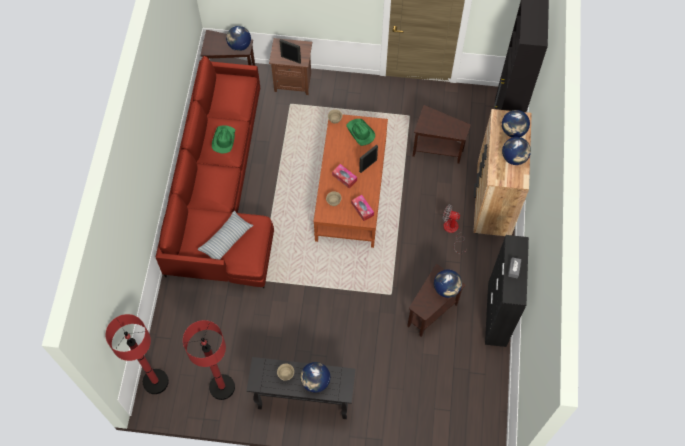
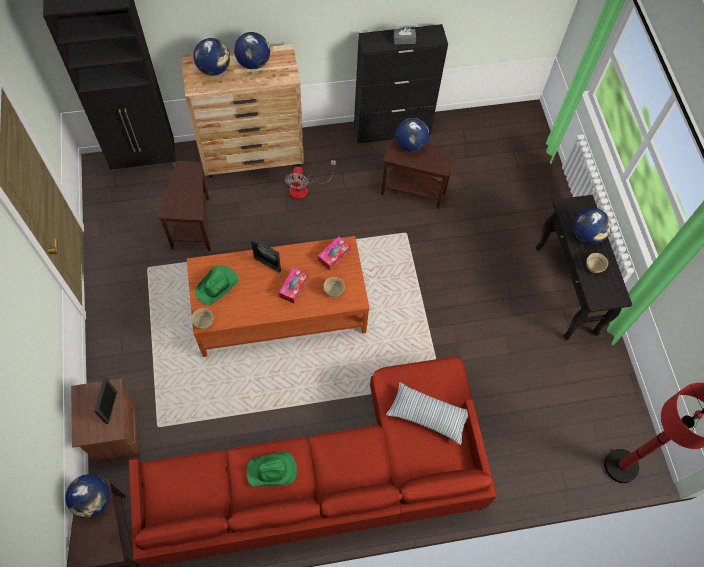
camera: 110 degrees left, 0 degrees up
(222, 387) = (591, 383): red floor lamp -> none

